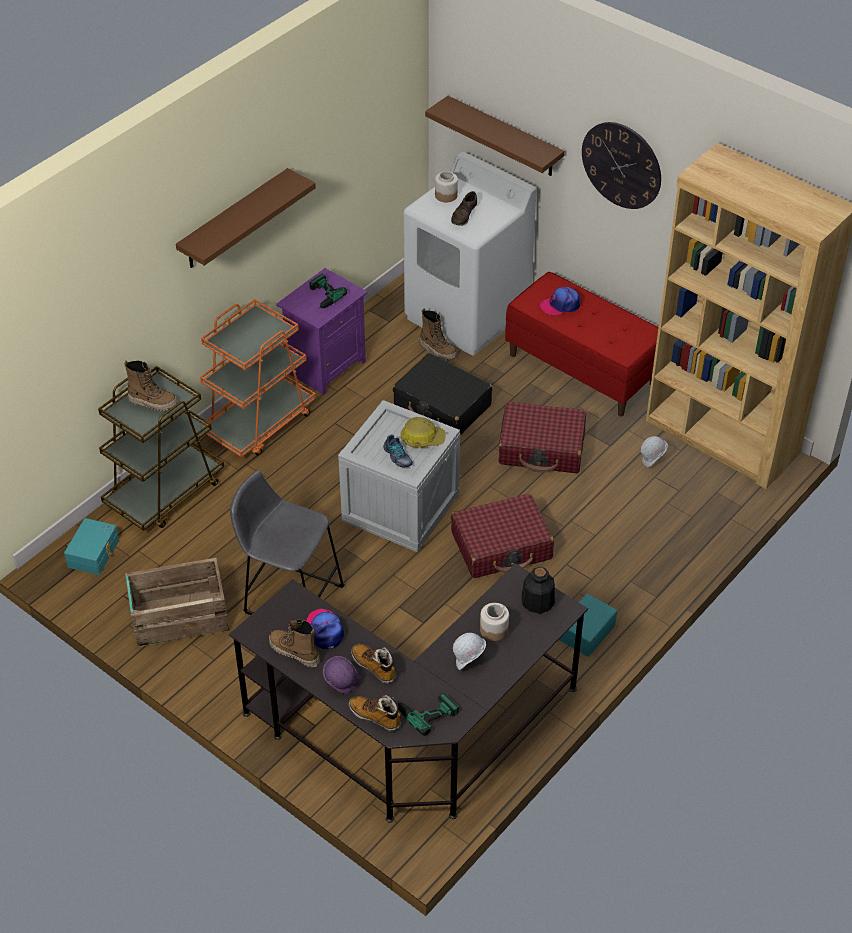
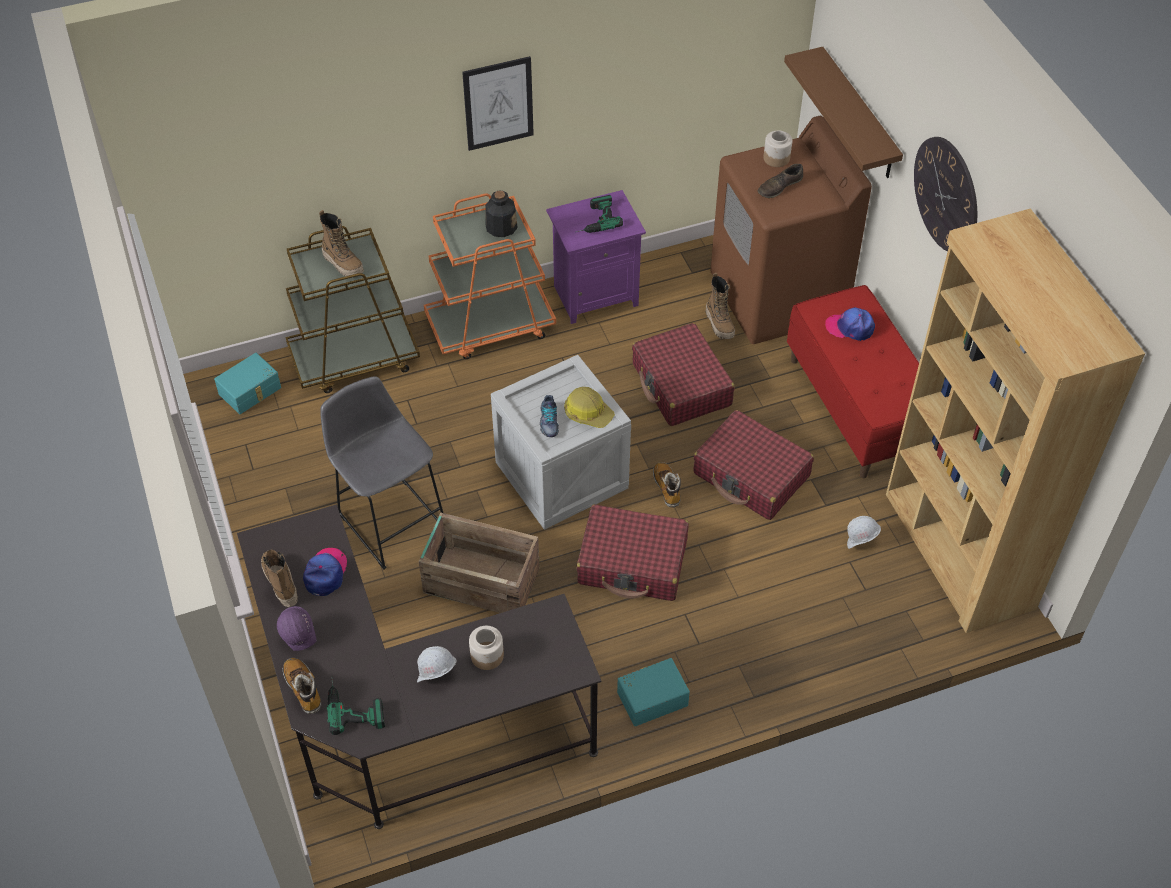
camera: 30 degrees right, 5 degrees up
(178, 617) = (277, 490): crate -> crate (480, 580)
(234, 220) = (498, 103): brown shelf -> picture
(374, 667) = (342, 636): boot -> boot (667, 488)
(442, 406) = (681, 385): black suitcase -> red suitcase
(467, 314) = (778, 298): white washing machine -> brown washing machine
(537, 601) = (554, 646): bottle -> bottle (501, 227)

